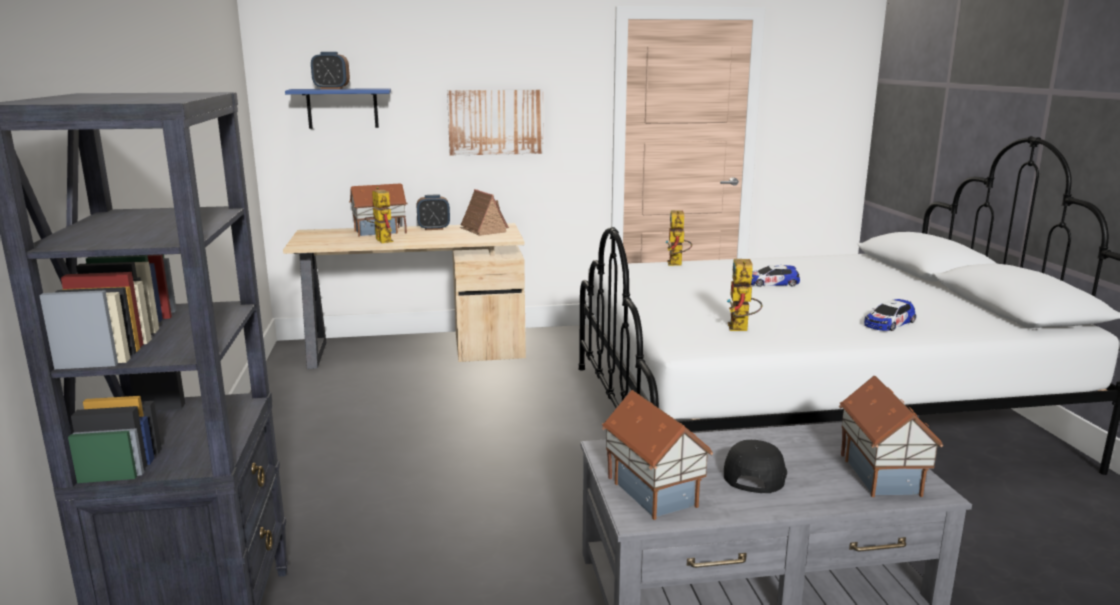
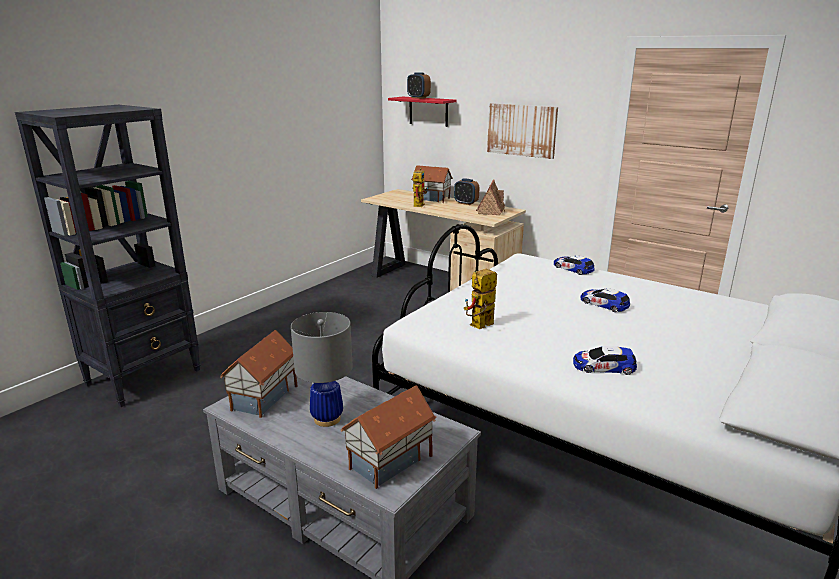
camera: 45 degrees right, 5 degrees up
(342, 108) = (428, 111): blue shelf -> red shelf
(677, 264) = (573, 269): toy robot -> toy car
(754, 474) = (327, 418): black cap -> grey table lamp

